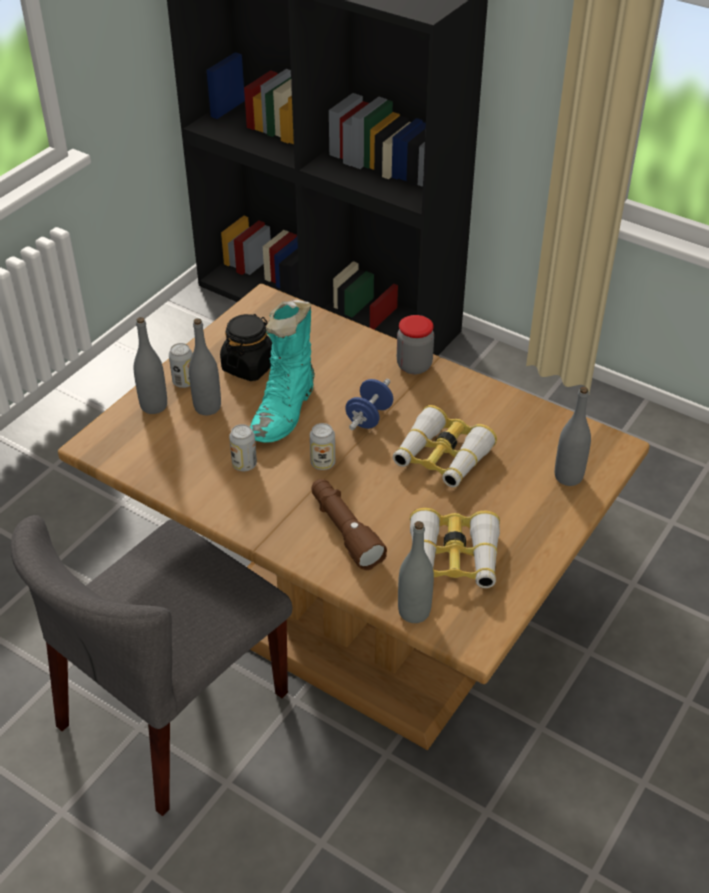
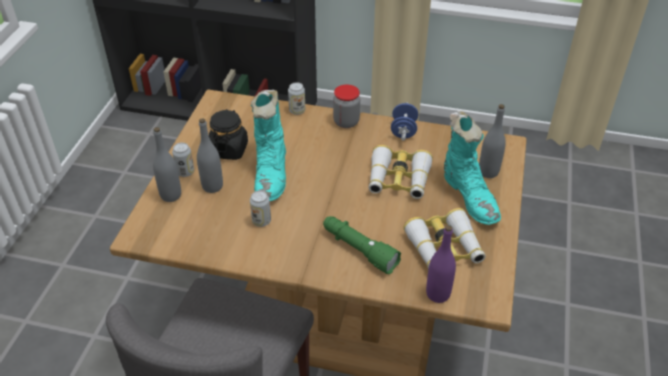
camera: 20 degrees left, 0 degrees up
(323, 463) = (318, 205): can -> can (297, 111)
(344, 531) = (359, 249): brown flashlight -> green flashlight
(369, 417) = (334, 165): blue dumbbell -> blue dumbbell (403, 131)
(414, 611) = (438, 294): grey bottle -> purple bottle
(524, 503) = (469, 197): none -> turquoise boot

